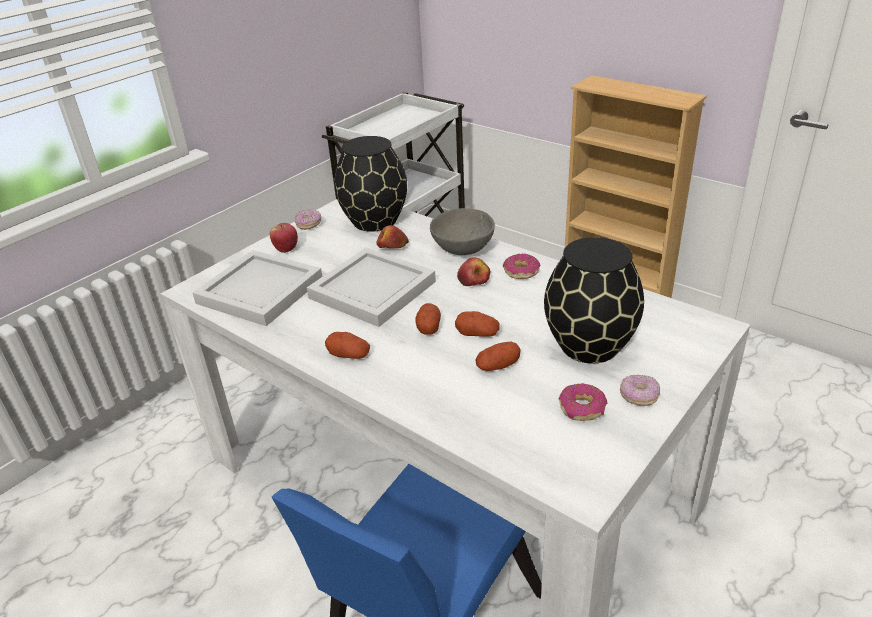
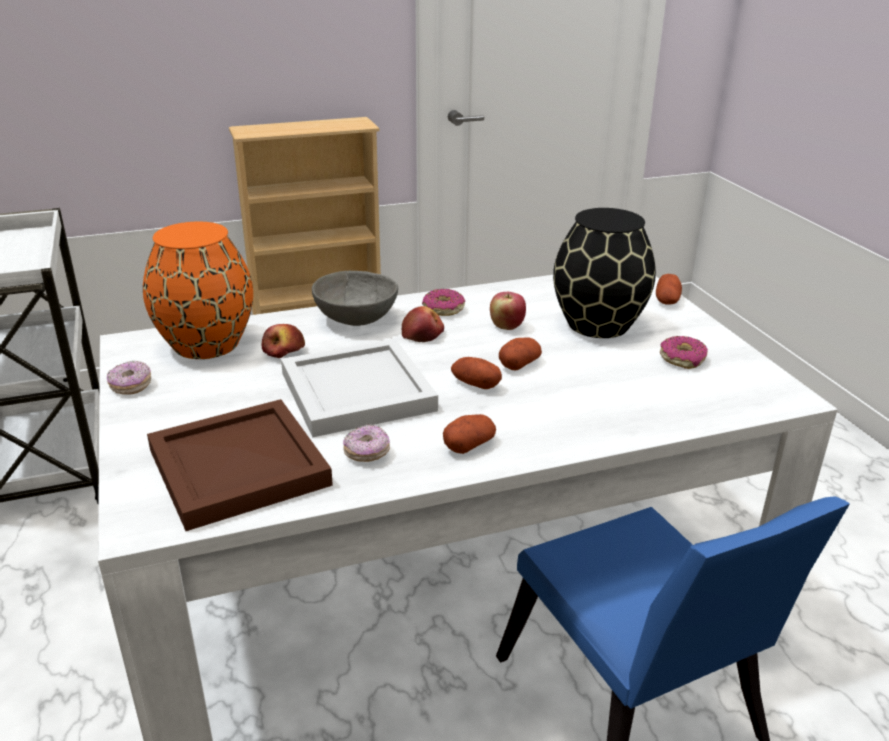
camera: 60 degrees left, 5 degrees down
(260, 290) = (235, 467): white tray -> brown tray
(286, 249) = (165, 419): apple -> apple (506, 326)
(375, 221) = (207, 344): black vase -> orange vase
(498, 366) = (583, 373): potato -> potato (667, 300)
(638, 397) = (688, 333): donut -> donut (367, 453)

